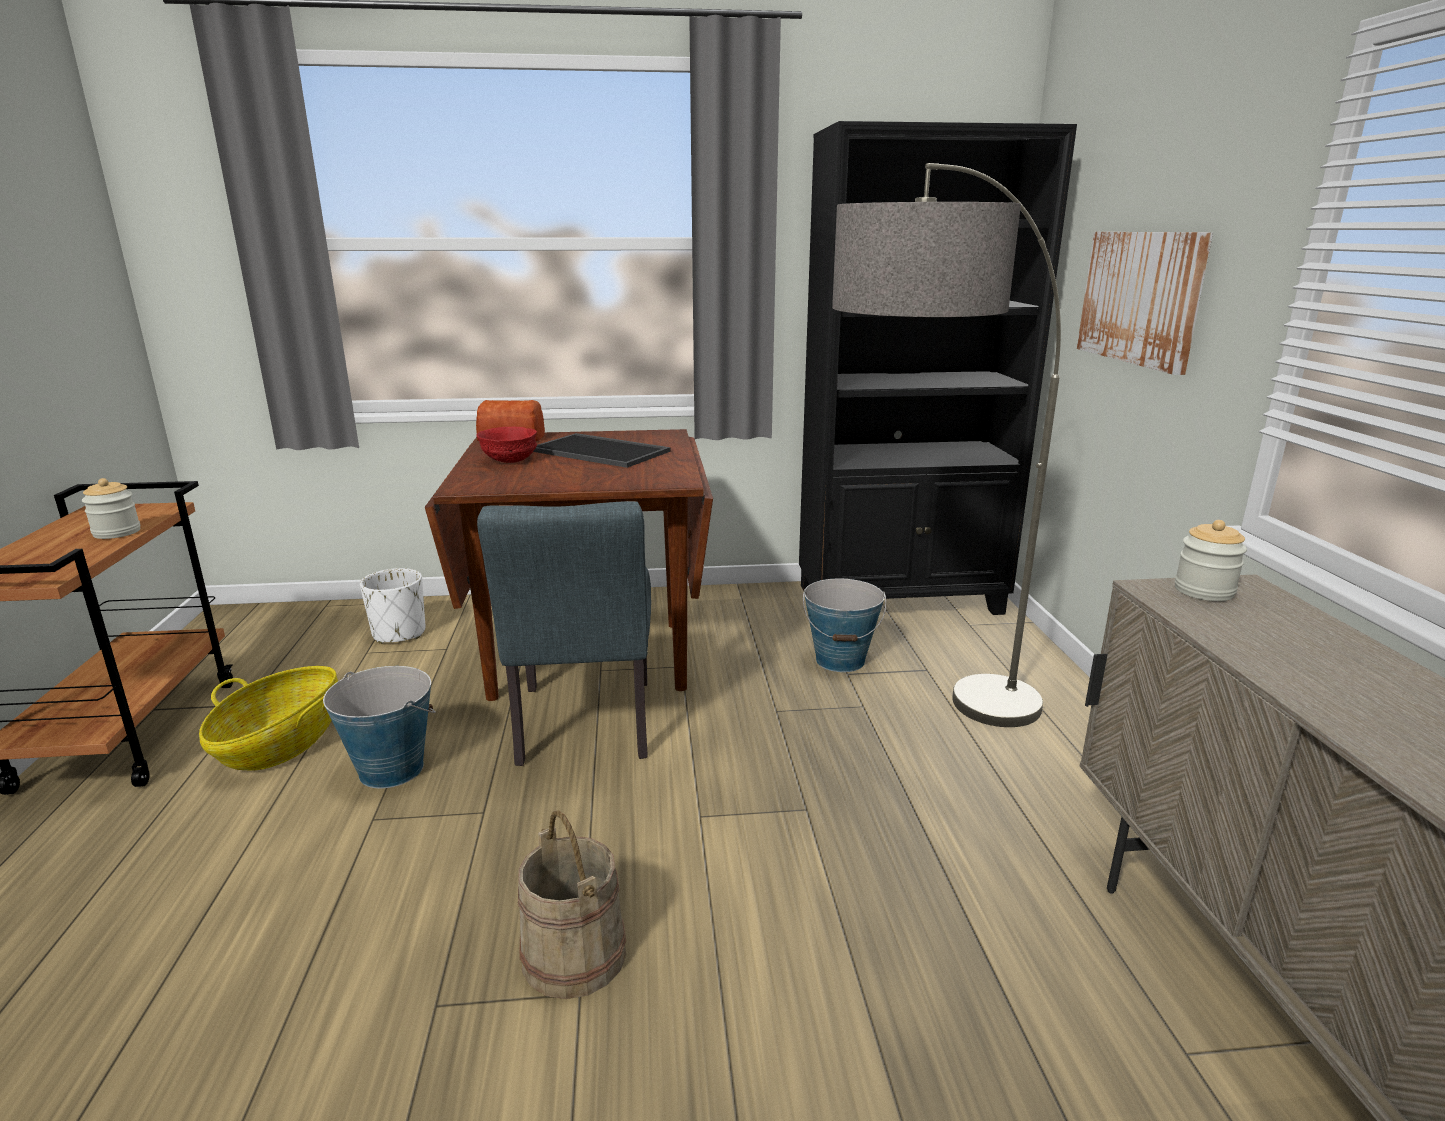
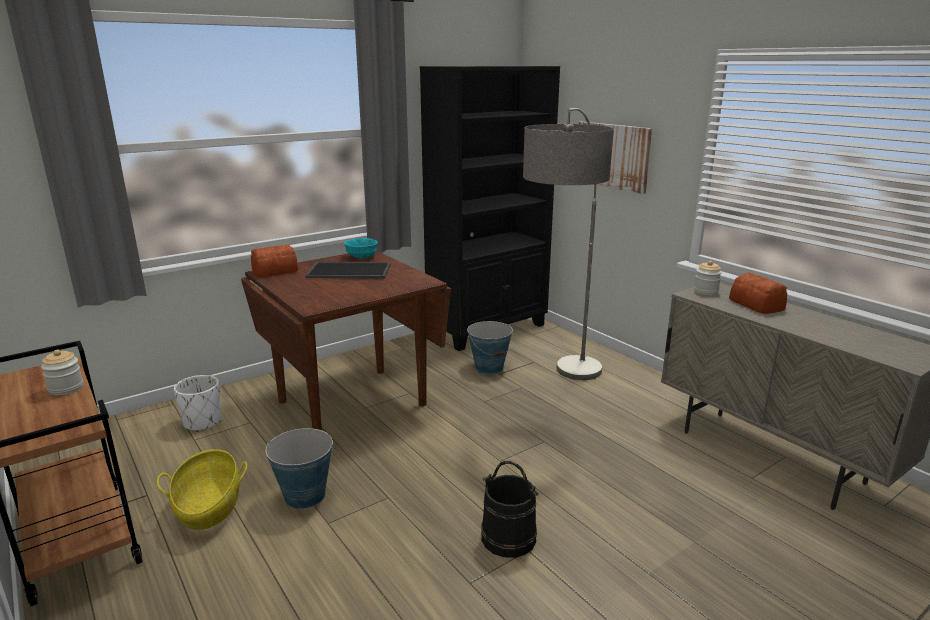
camera: 30 degrees left, 0 degrees up
(510, 460) = (304, 285): red bowl -> none
(573, 955) = (508, 538): beige bucket -> black bucket
(583, 729) = (393, 440): grey chair -> none
(649, 437) = (361, 257): none -> turquoise bowl
(1304, 642) = (756, 304): none -> bread

